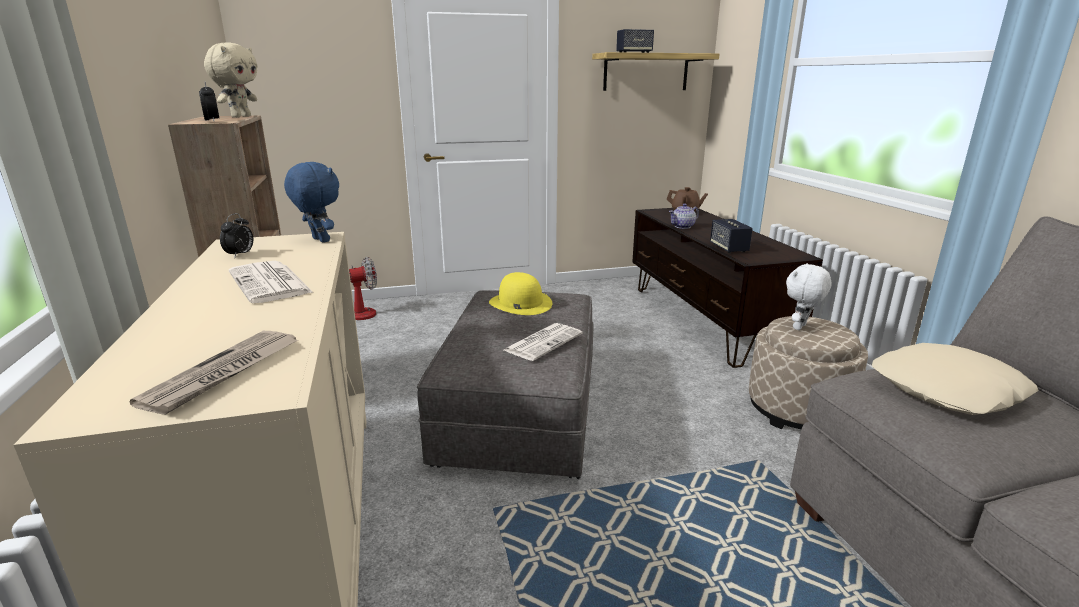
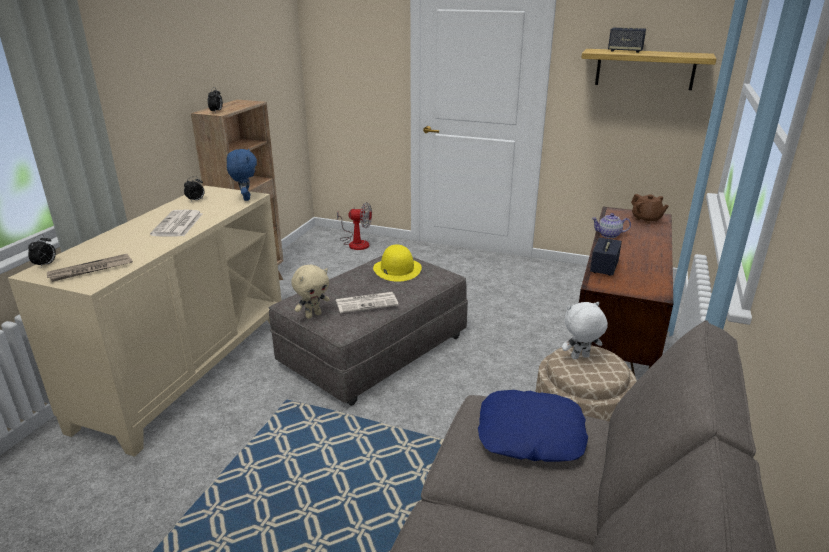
camera: 35 degrees right, 5 degrees up
(90, 395) = (46, 265): none -> alarm clock
(240, 117) = (247, 104): beige plush toy -> beige plush toy (313, 315)
(948, 390) = (530, 435): beige pillow -> blue pillow

